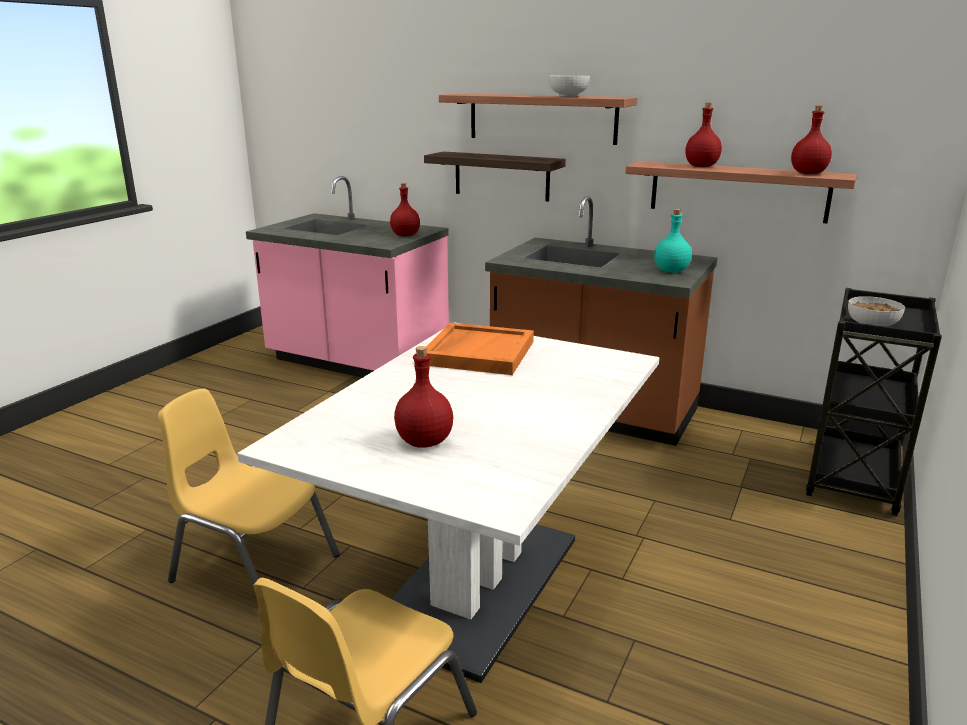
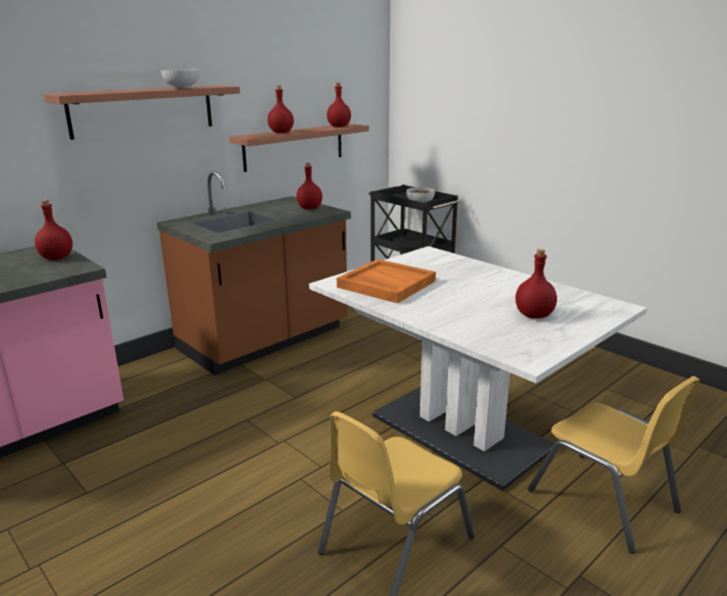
camera: 70 degrees left, 0 degrees up
(501, 176) = (111, 173): shelf -> none
(670, 271) = (309, 208): turquoise bottle -> red bottle

